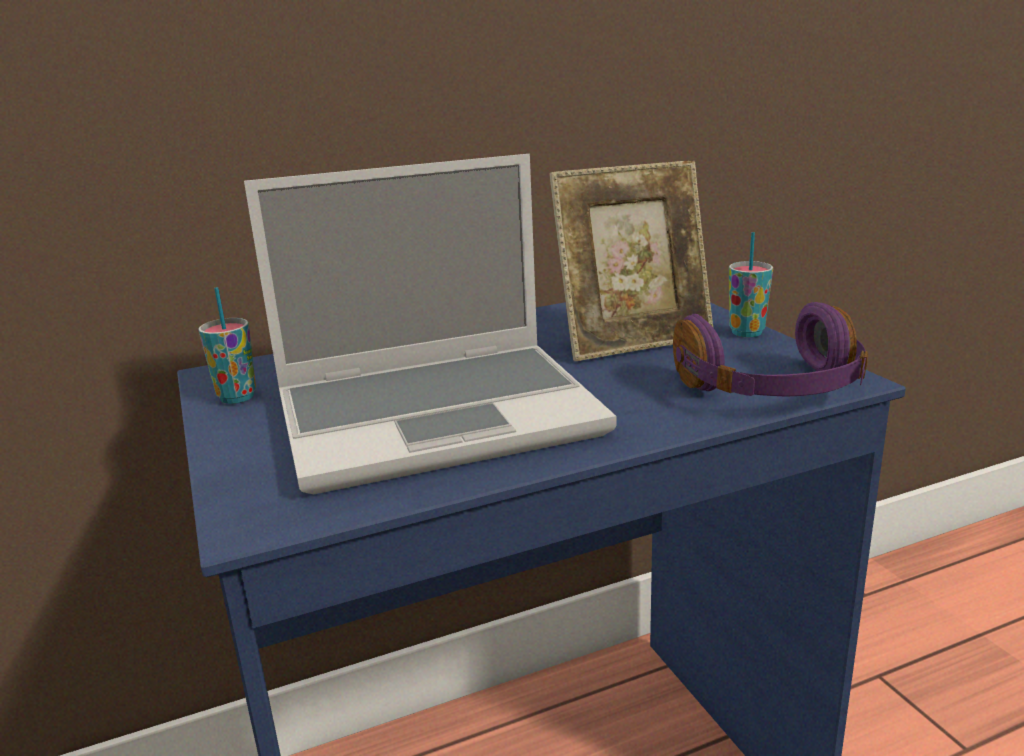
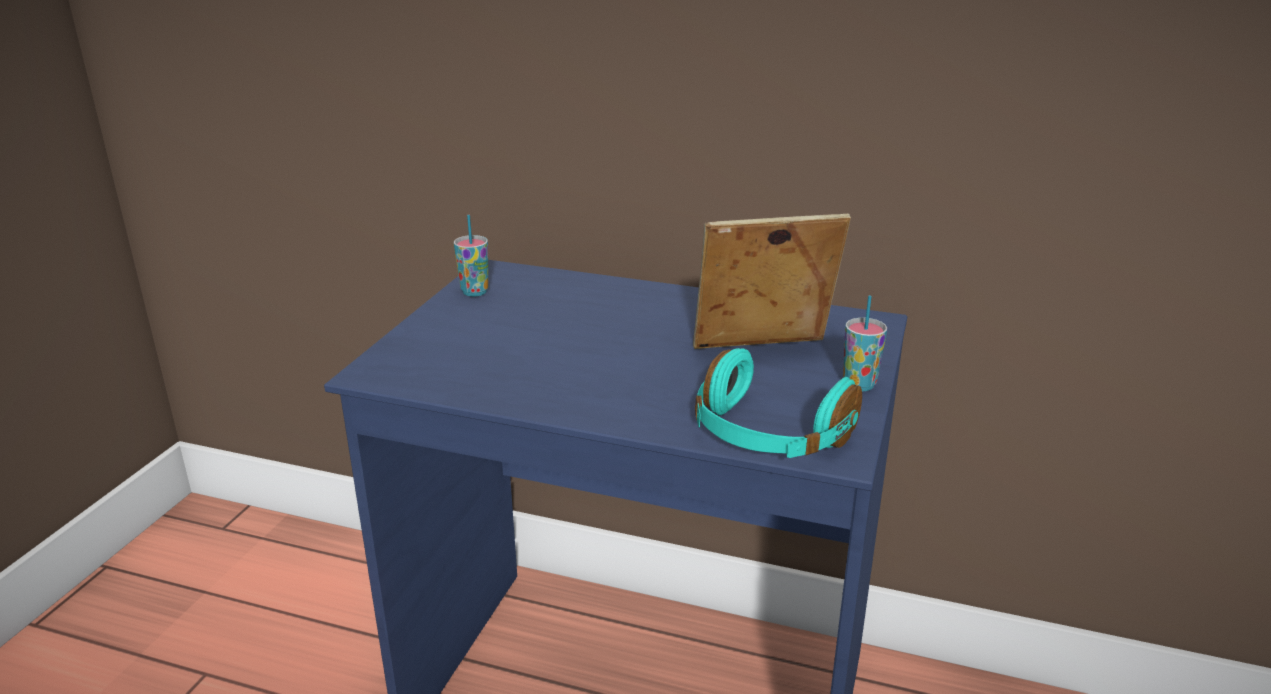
camera: 40 degrees right, 5 degrees up
(440, 415) = (546, 354): laptop -> none
(634, 341) = (762, 355): picture frame -> picture frame turned 150 degrees clockwise
(772, 390) = (768, 436): purple headphones -> turquoise headphones

